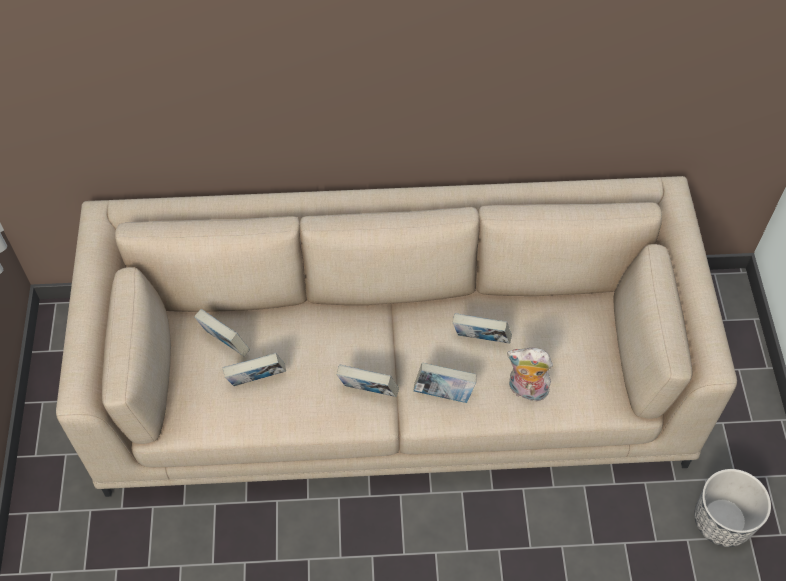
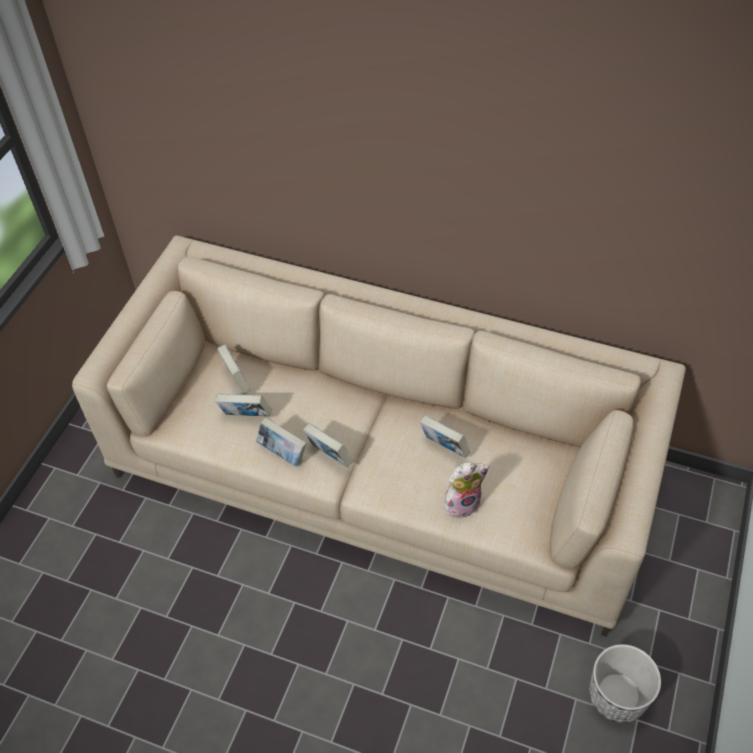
camera: 25 degrees right, 5 degrees down
(443, 394) = (390, 480): book -> book (283, 453)
(526, 391) = (462, 503): plush toy -> plush toy turned 120 degrees clockwise

